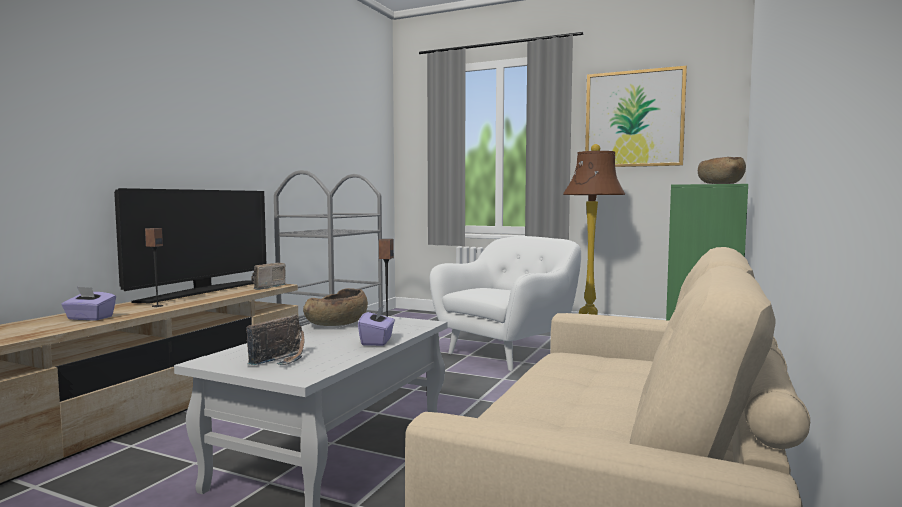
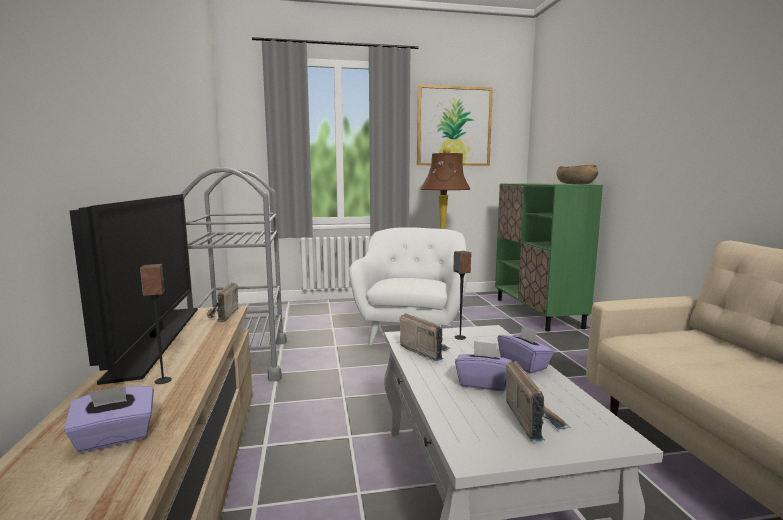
camera: 35 degrees left, 5 degrees up
(315, 342) = (483, 383): none -> purple tissue box
(337, 323) = (424, 351): brown bowl -> radio

